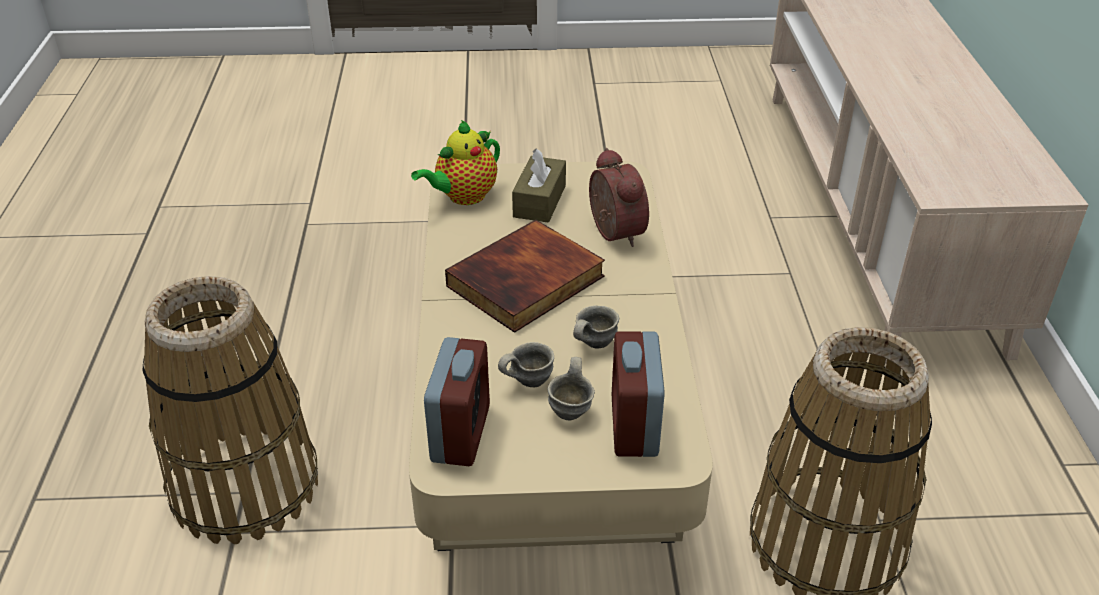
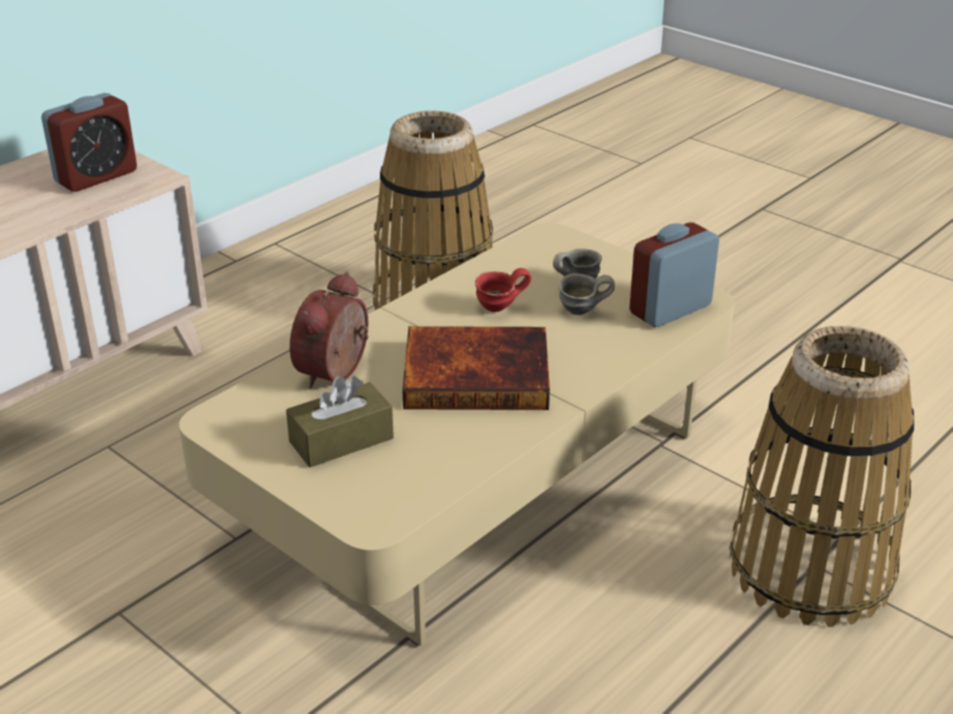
camera: 135 degrees left, 5 degrees down
(463, 197) = (403, 491): teapot -> none
(592, 344) = (500, 309): grey mug -> red mug
(634, 426) = (549, 259): alarm clock -> alarm clock (96, 177)

